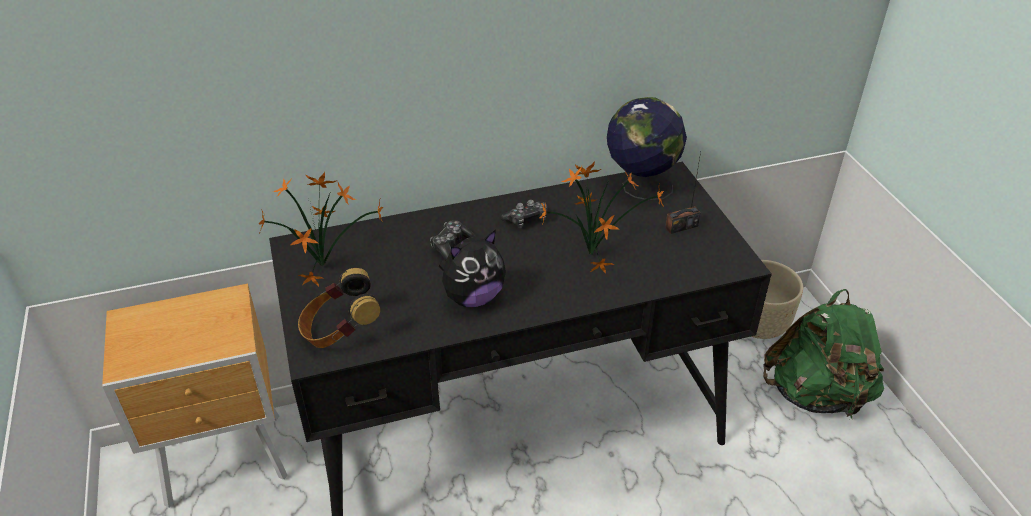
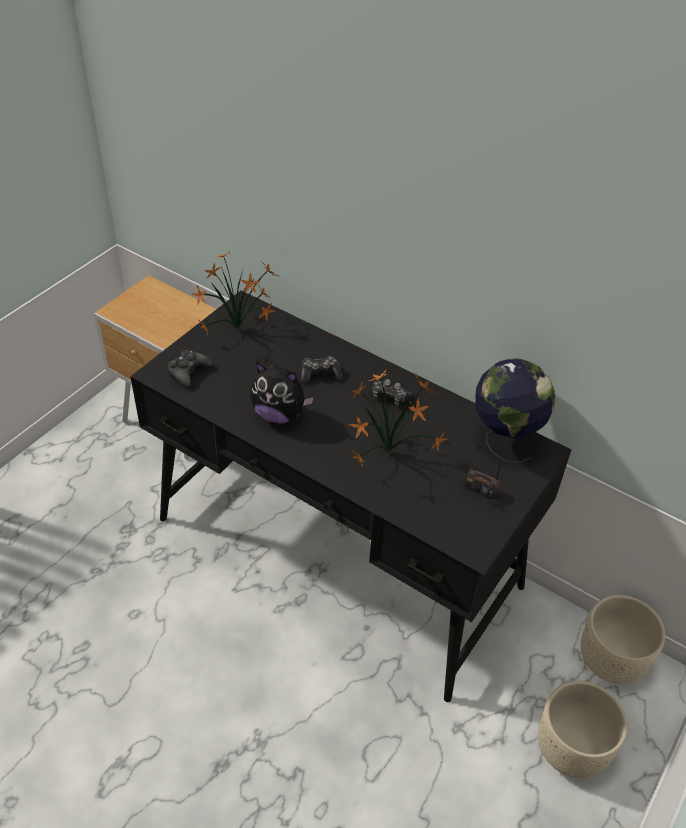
camera: 50 degrees right, 5 degrees up
(340, 331) = (188, 372): headphones -> black game controller
(816, 394) = (572, 748): green backpack -> beige planter

